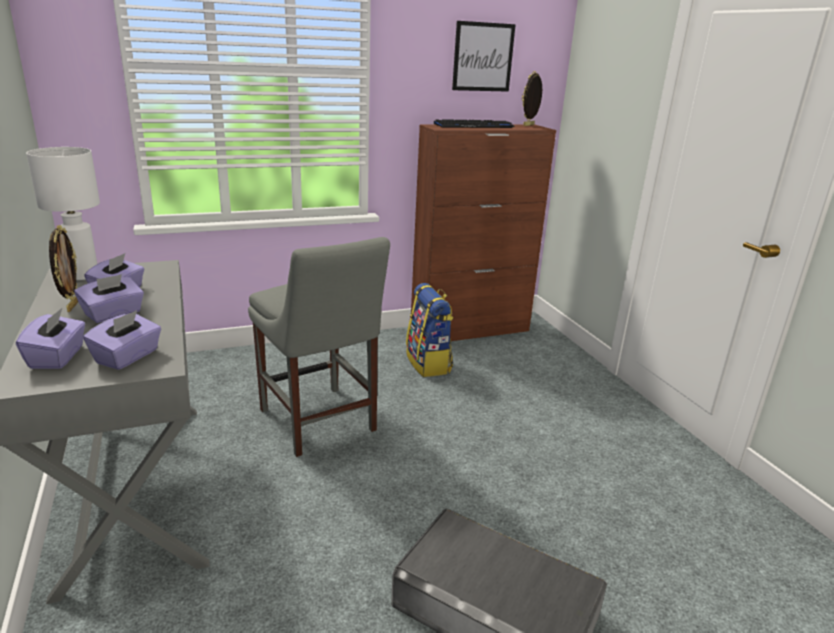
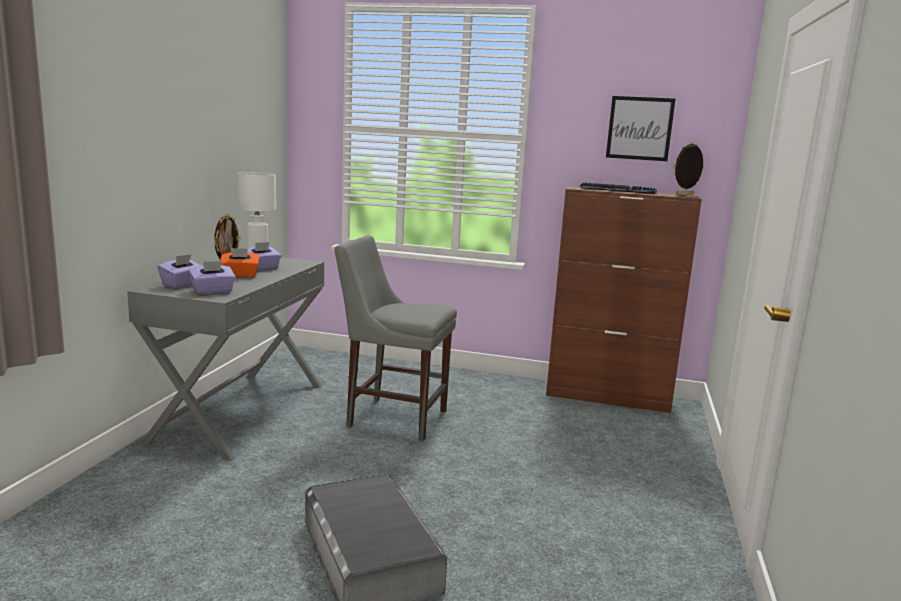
camera: 35 degrees right, 10 degrees down
(113, 314) = (240, 275): purple tissue box -> orange tissue box
(319, 423) = (392, 417): grey chair -> grey chair turned 105 degrees clockwise
(429, 363) = (532, 408): backpack -> none

